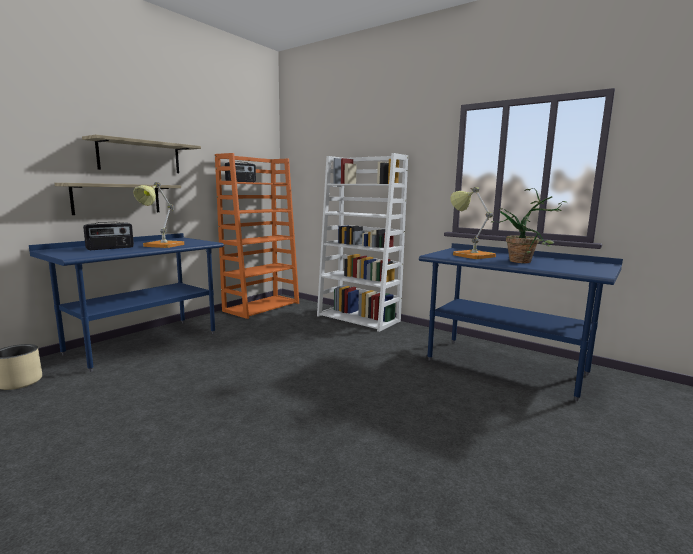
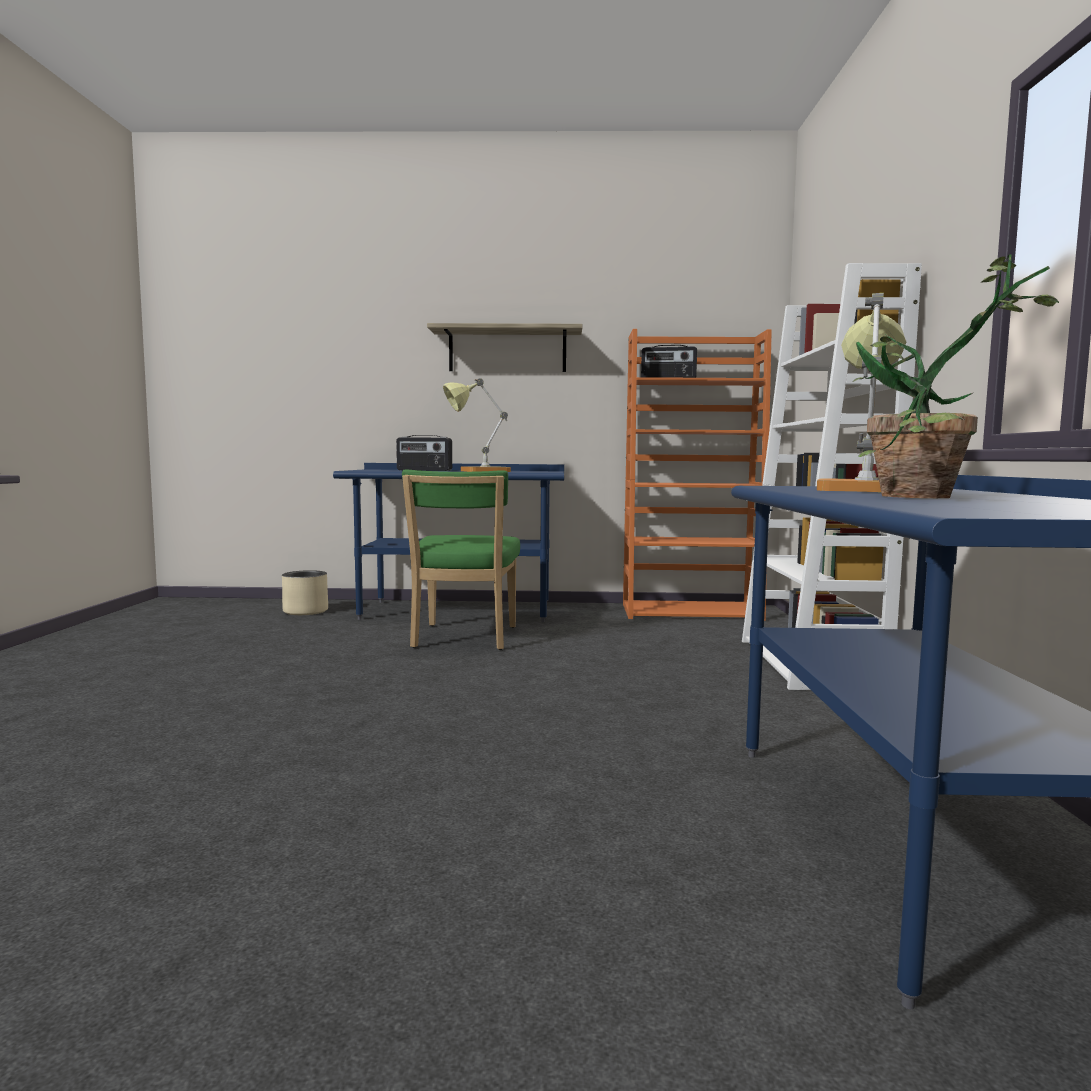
camera: 55 degrees right, 5 degrees down
(117, 198) = (471, 410): shelf -> none
(202, 357) = (463, 638): none -> green chair

